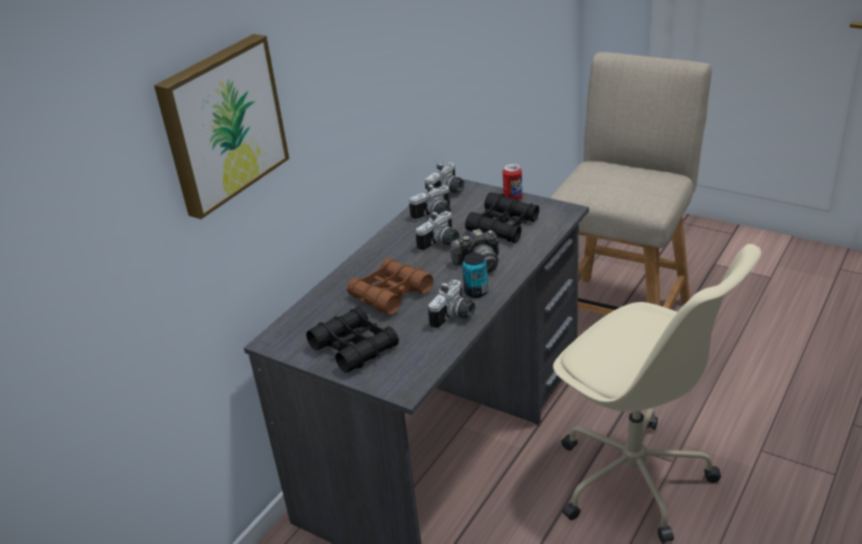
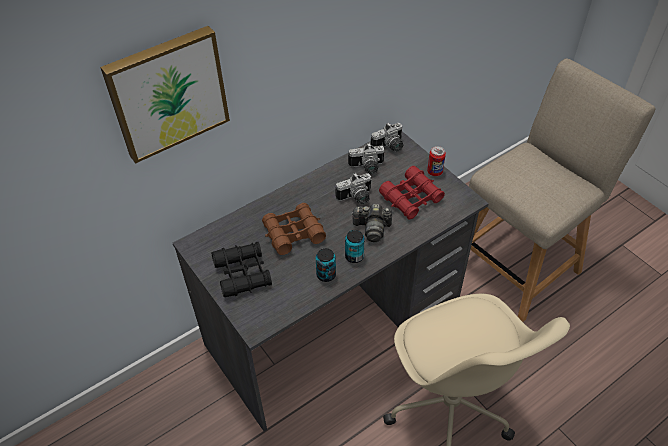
camera: 20 degrees right, 15 degrees up
(455, 317) = (326, 275): camera -> can
(503, 226) = (411, 198): black binoculars -> red binoculars

